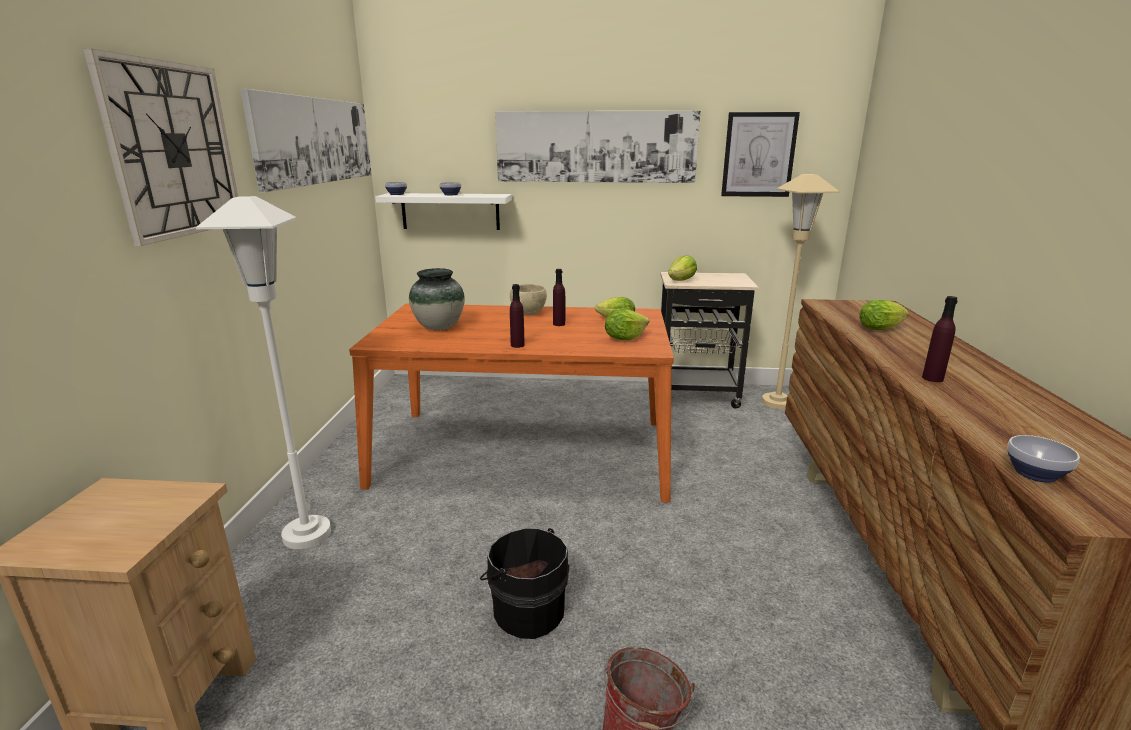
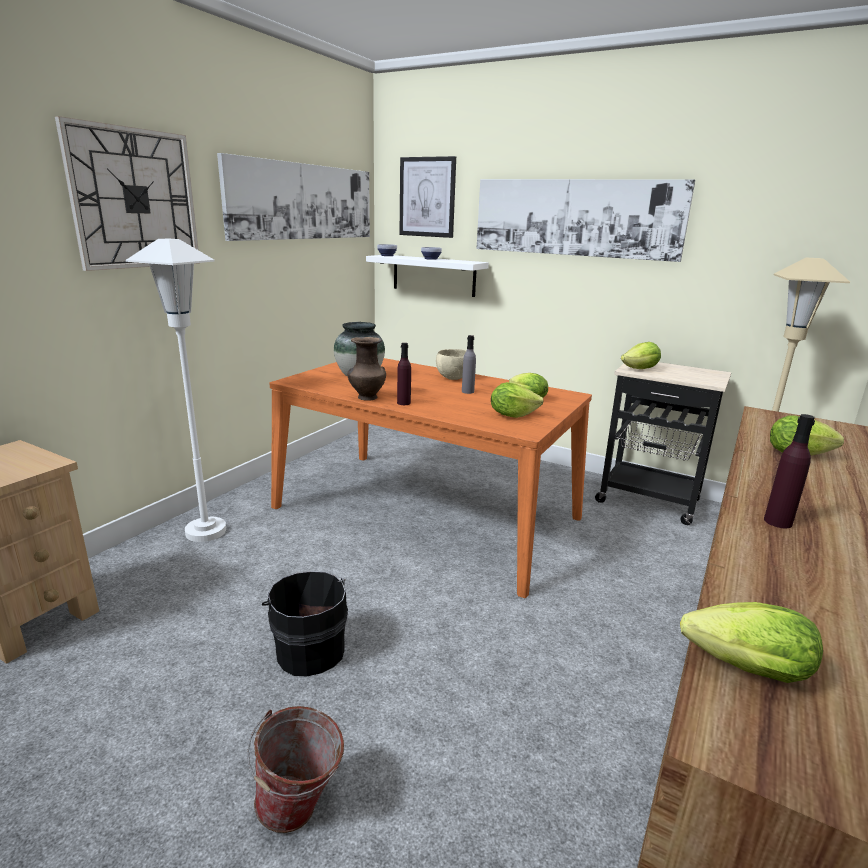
camera: 25 degrees right, 0 degrees up
(475, 346) = (366, 398): none -> brown vase
(559, 324) = (467, 391): purple bottle -> grey bottle
(758, 155) = (765, 233): picture -> picture (427, 197)
(1037, 474) = (738, 667): bowl -> lettuce

